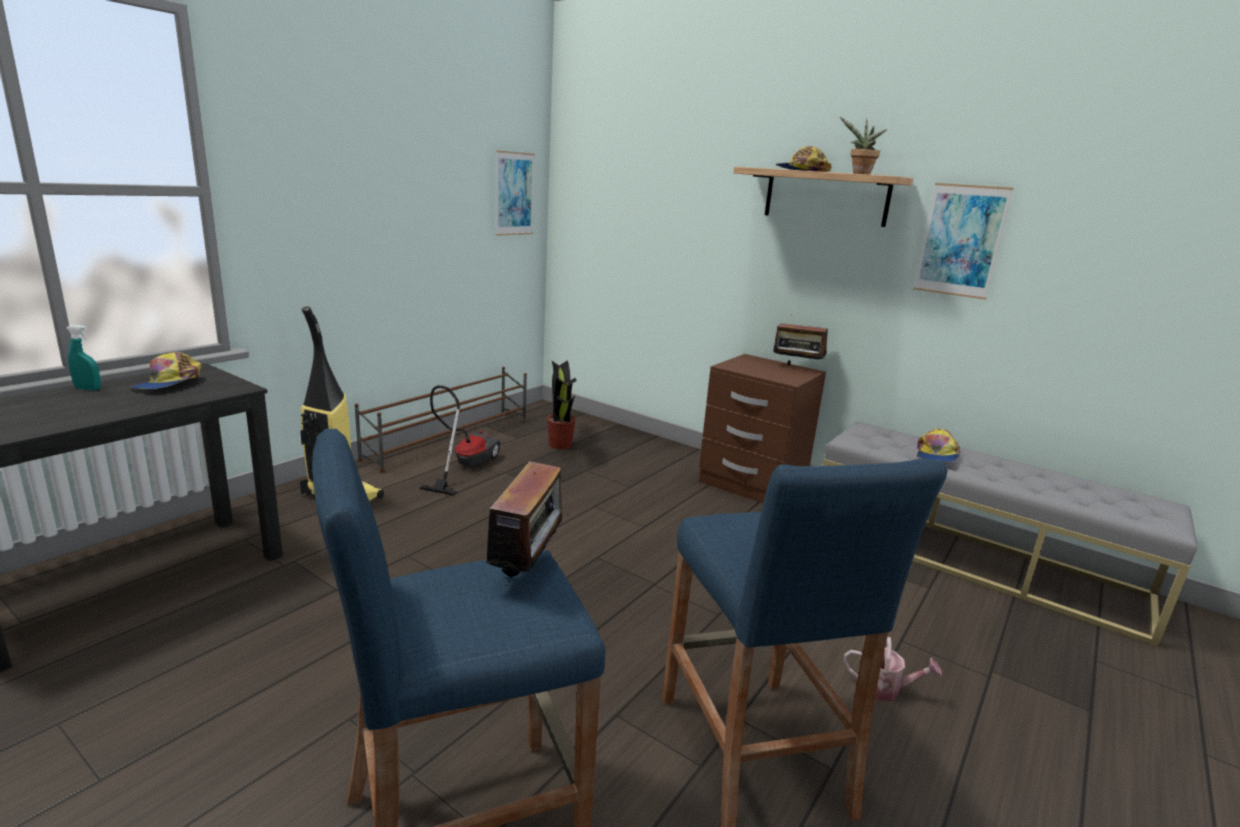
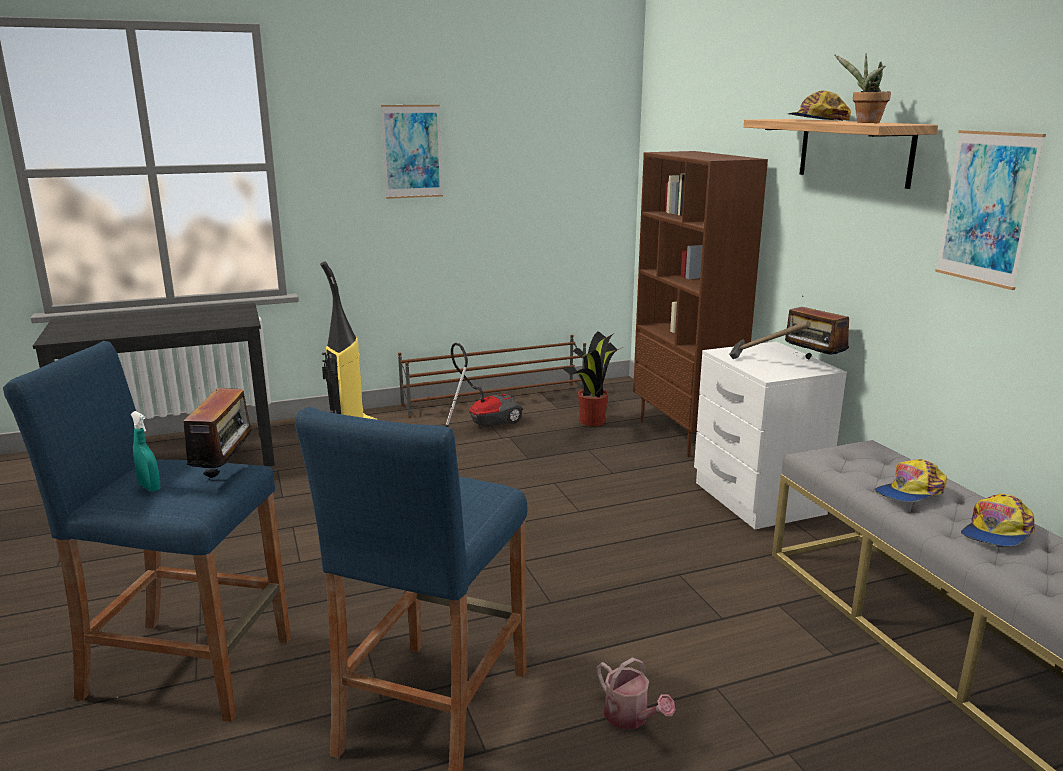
camera: 35 degrees right, 0 degrees up
(88, 389) = (163, 313): turquoise spray bottle -> turquoise spray bottle (150, 487)
(169, 383) = (210, 315): cap -> cap (996, 532)
(514, 194) = (590, 155): picture -> picture (412, 151)
(528, 567) = (226, 471): radio -> radio turned 45 degrees counterclockwise
(644, 443) = (685, 435): none -> brown bookcase
(751, 484) = (756, 499): brown nightstand -> white nightstand
(769, 372) = (764, 363): none -> hammer

